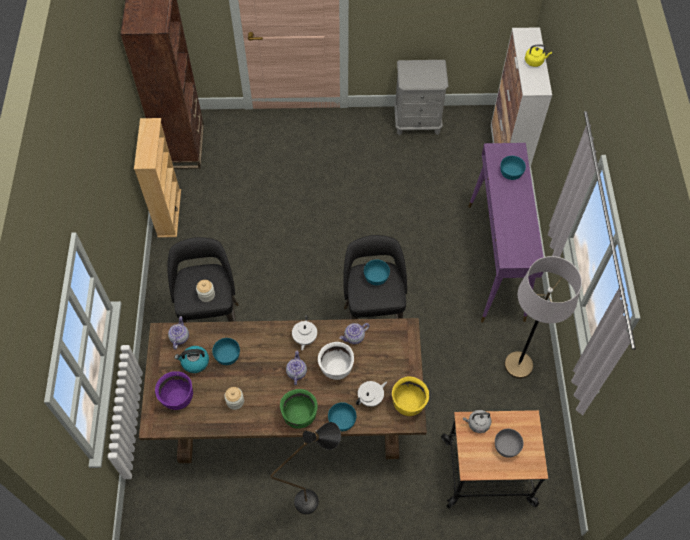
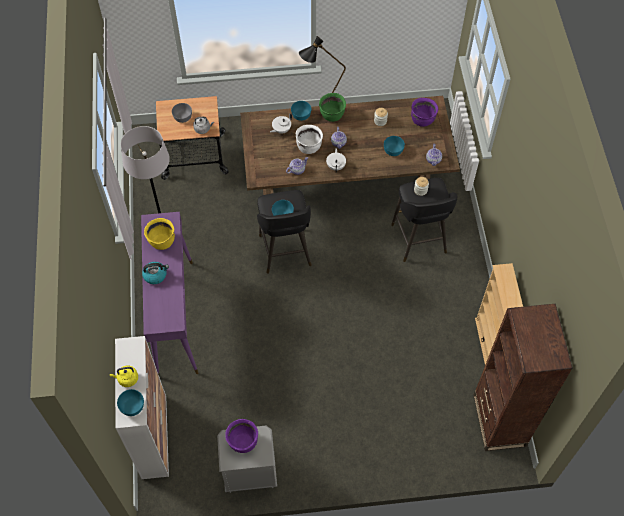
camera: 175 degrees right, 0 degrees up
(194, 362) = (417, 144): kettle -> kettle (155, 275)
(408, 403) = (253, 128): yellow cooking pot -> yellow cooking pot (162, 242)
(424, 77) = (243, 442): none -> purple cooking pot
(510, 172) = (161, 300): turquoise bowl -> turquoise bowl (132, 406)

